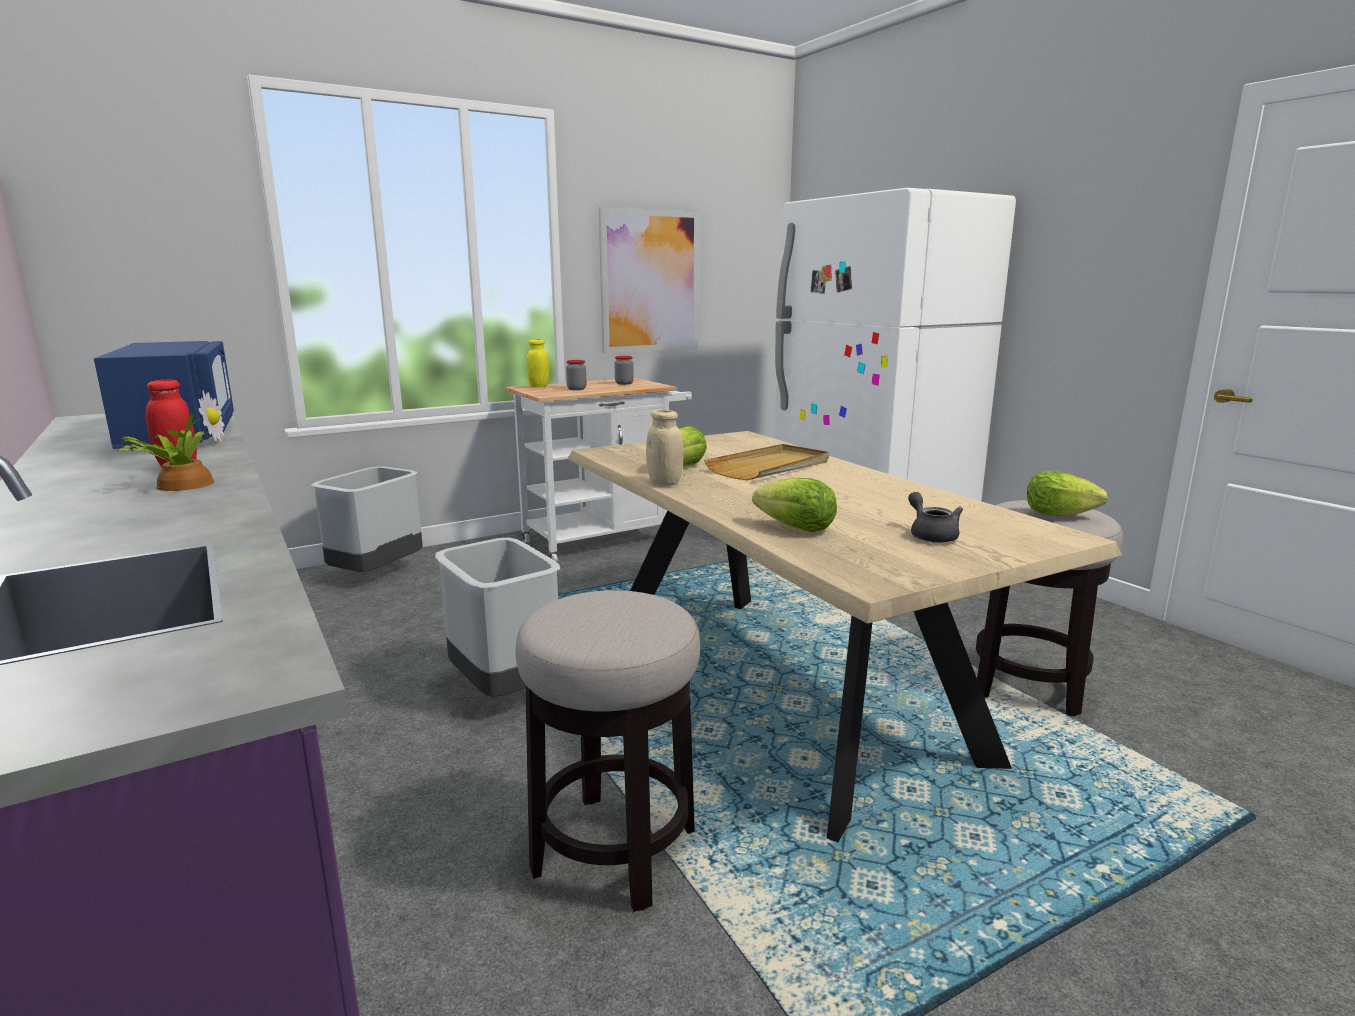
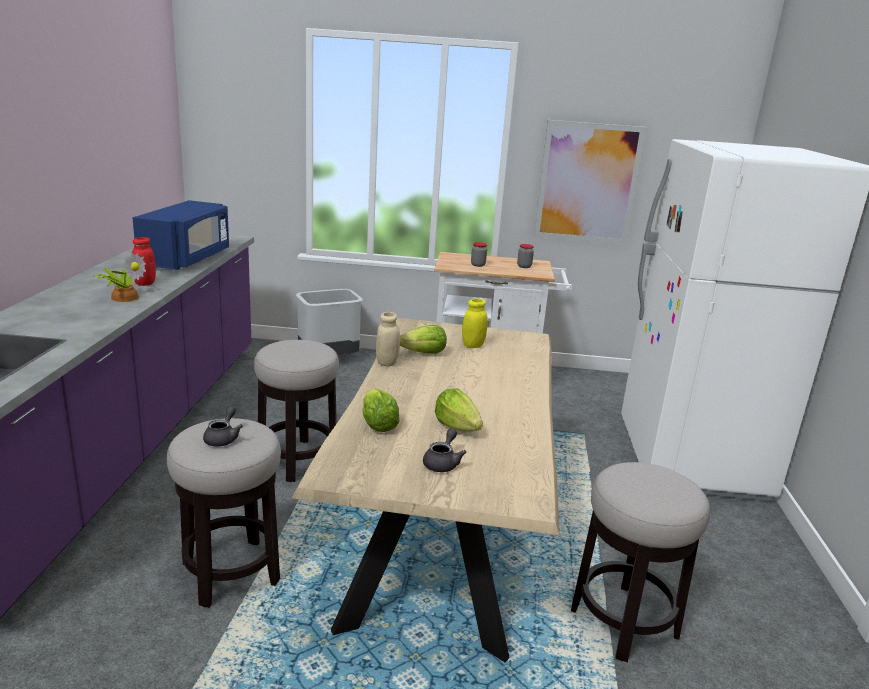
camera: 35 degrees right, 5 degrees up
(503, 689) = (297, 460): grey trash can -> stool
(539, 386) = (460, 256): yellow jar -> yellow jar (473, 345)
(610, 616) = (223, 438): none -> grey teapot
(770, 467) = (481, 372): beige tray -> none
(1058, 514) = (647, 489): lettuce -> lettuce (457, 427)

